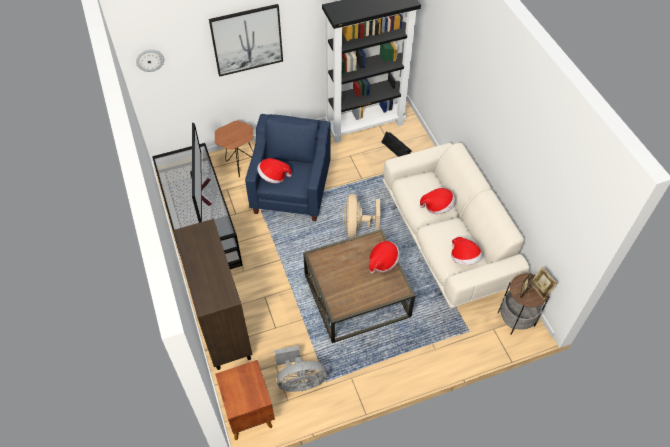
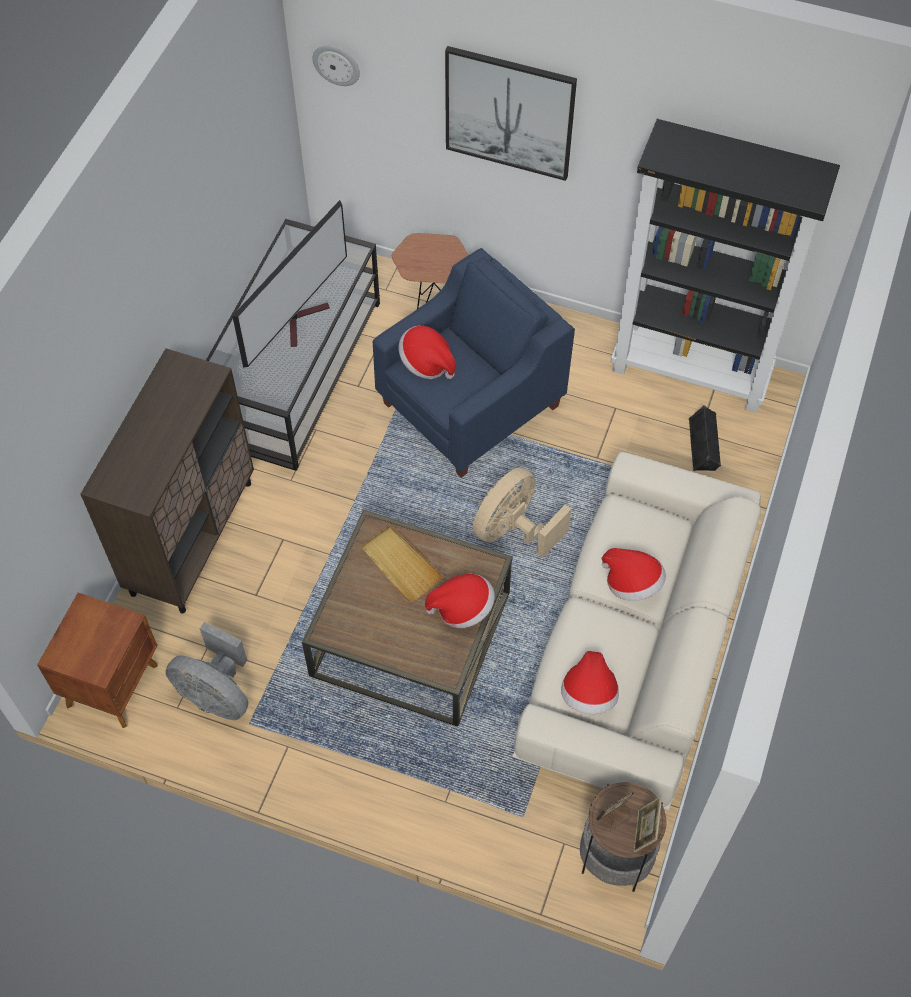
camera: 40 degrees right, 5 degrees up
(341, 263) = (400, 565): none -> beige tray

